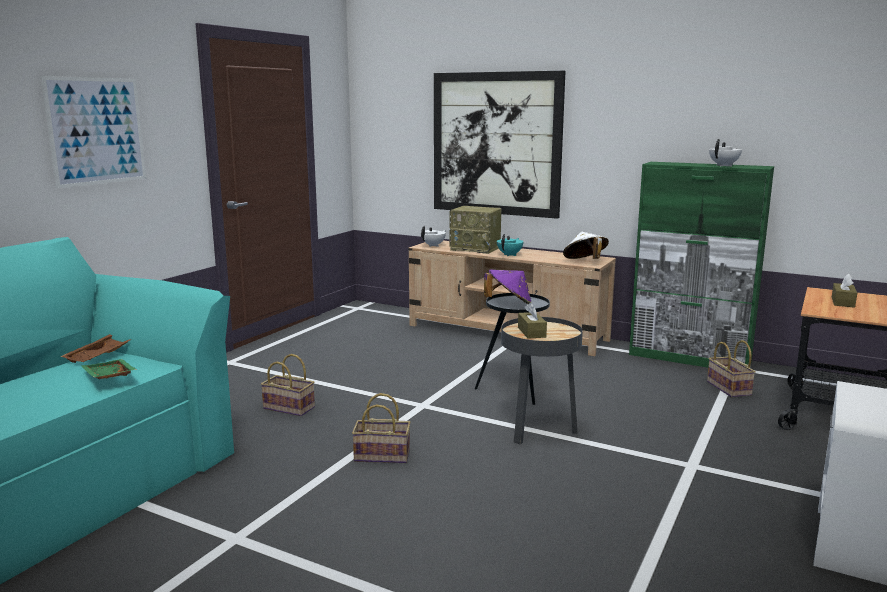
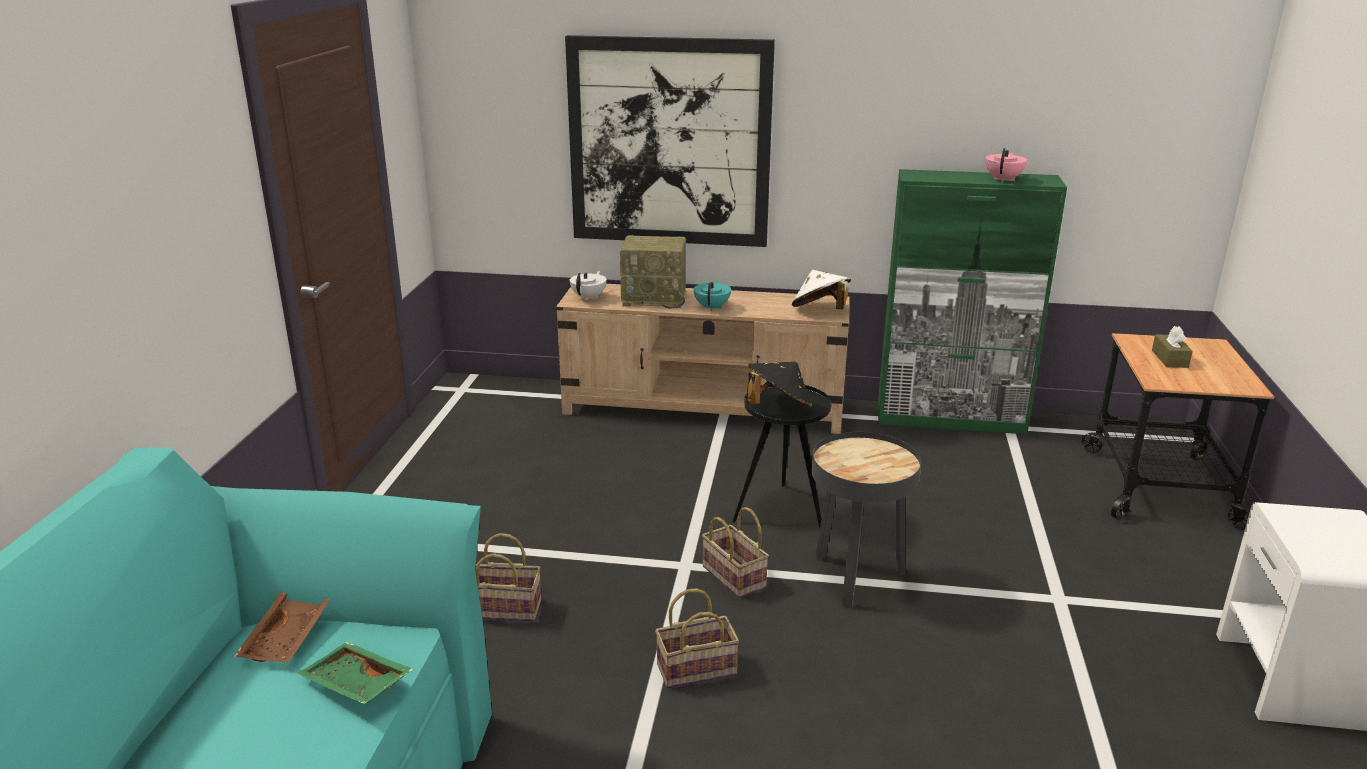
camera: 20 degrees left, 10 degrees up
(96, 131) = (136, 237): picture -> none
(509, 304) = (778, 407): purple hat -> black hat
(531, 332) = (854, 464): brown tissue box -> none
(724, 165) = (1004, 179): white teapot -> pink teapot
(727, 388) = (1020, 463): basket -> basket (731, 576)

